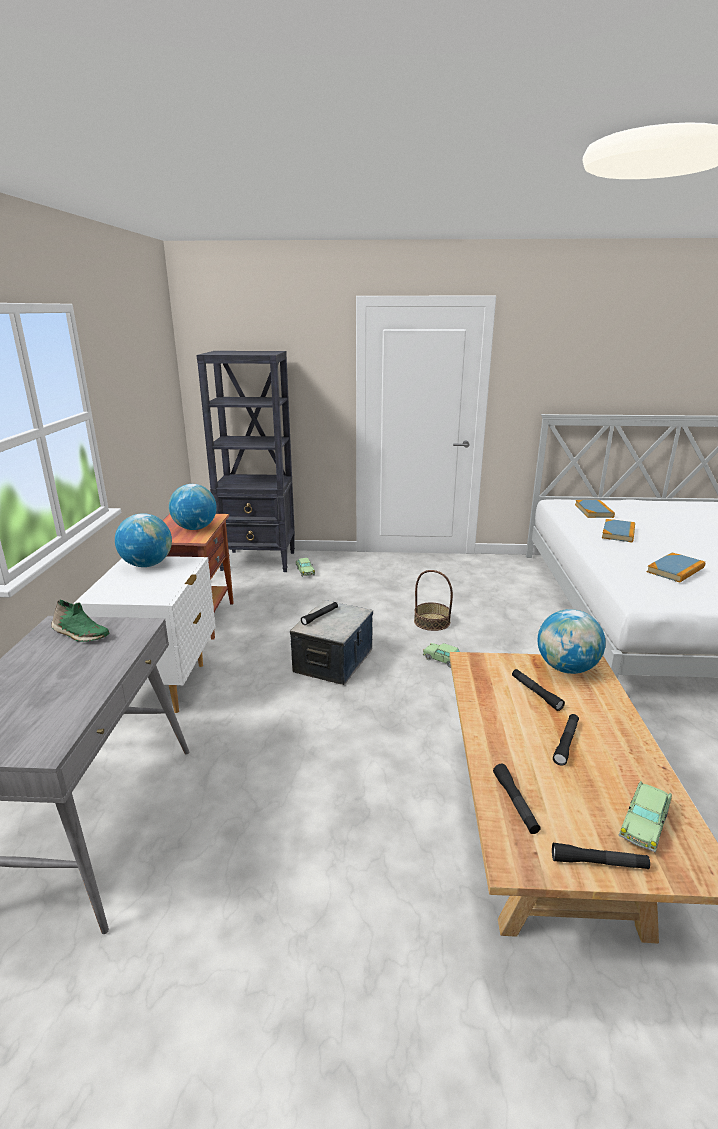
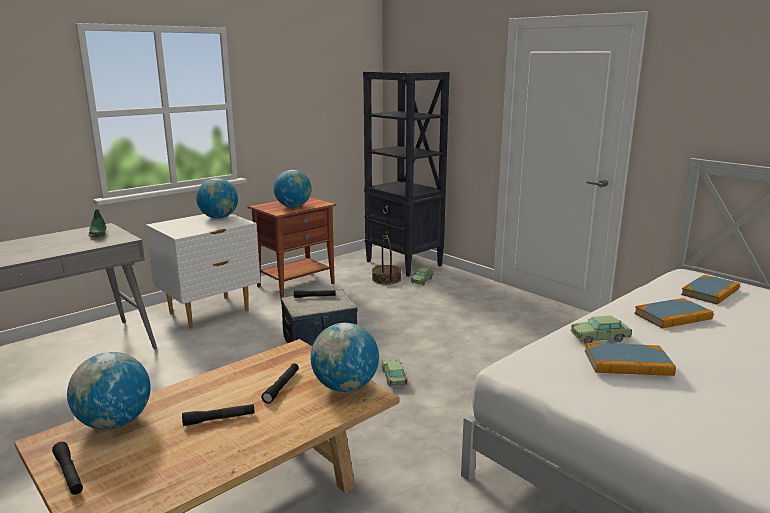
camera: 45 degrees right, 5 degrees down
(432, 621) = (444, 350): basket -> basket (386, 279)
(515, 803) = (114, 423): black flashlight -> globe
(644, 824) = (136, 481): toy car -> toy car (599, 338)

